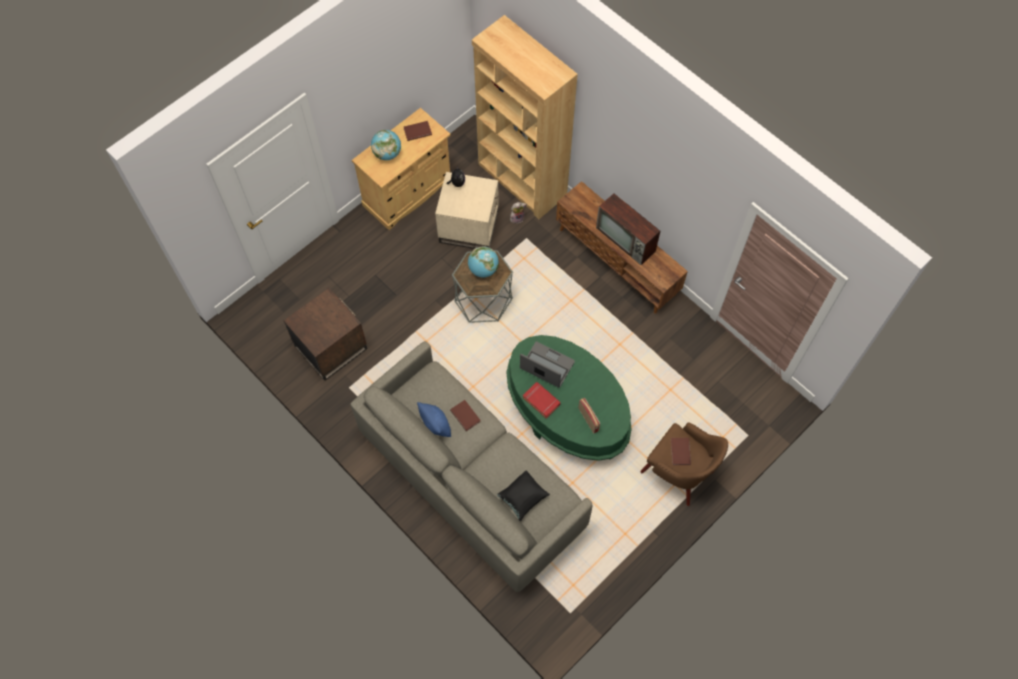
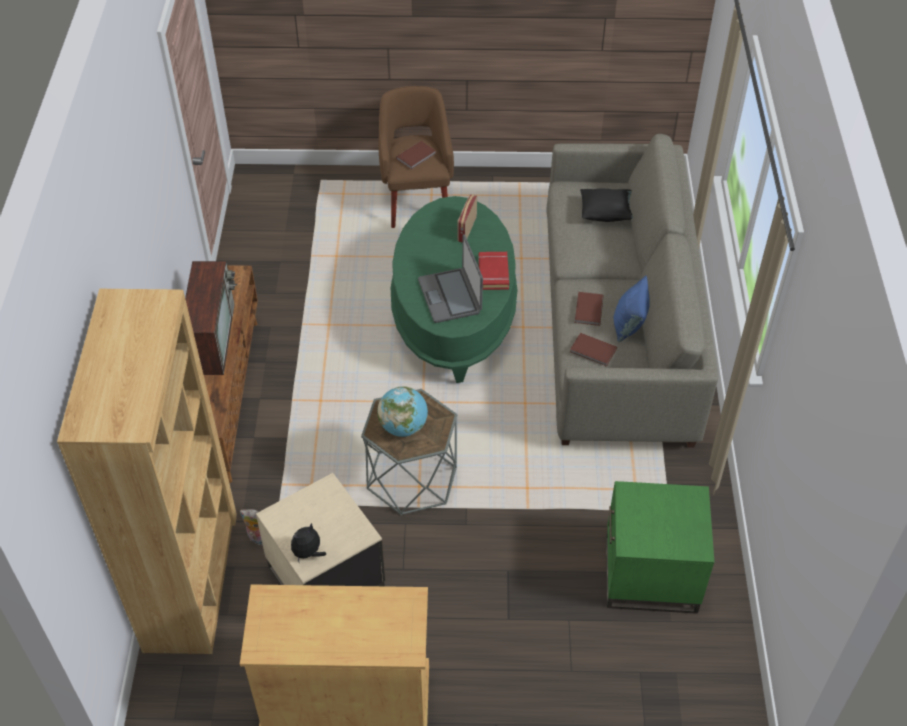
camera: 135 degrees left, 15 degrees down
(330, 347) = (650, 575): brown side table -> green side table
(387, 153) = (366, 630): globe -> none
(417, 131) = (288, 628): brown book -> brown book (593, 351)

